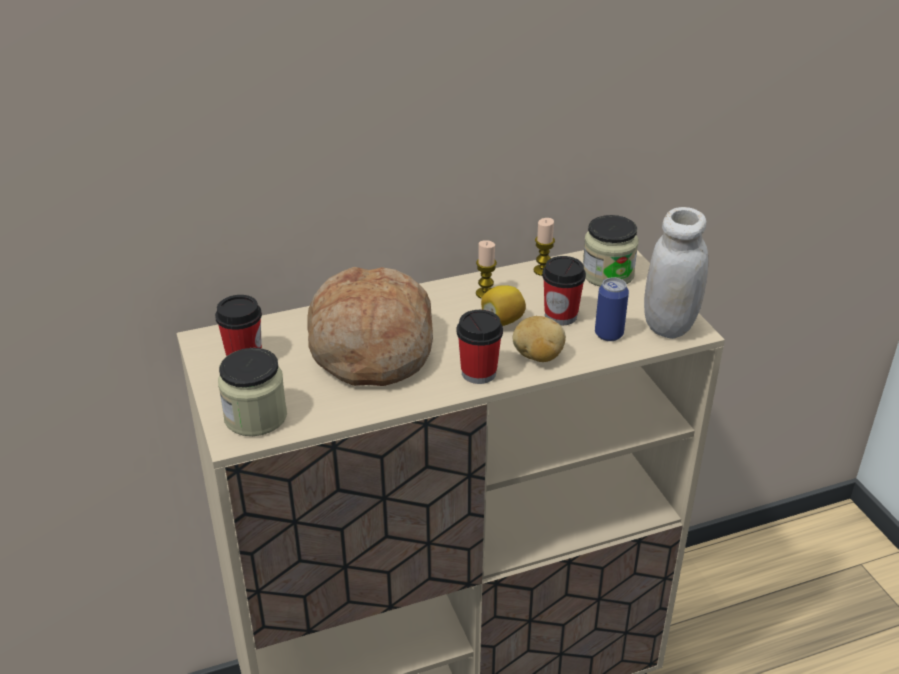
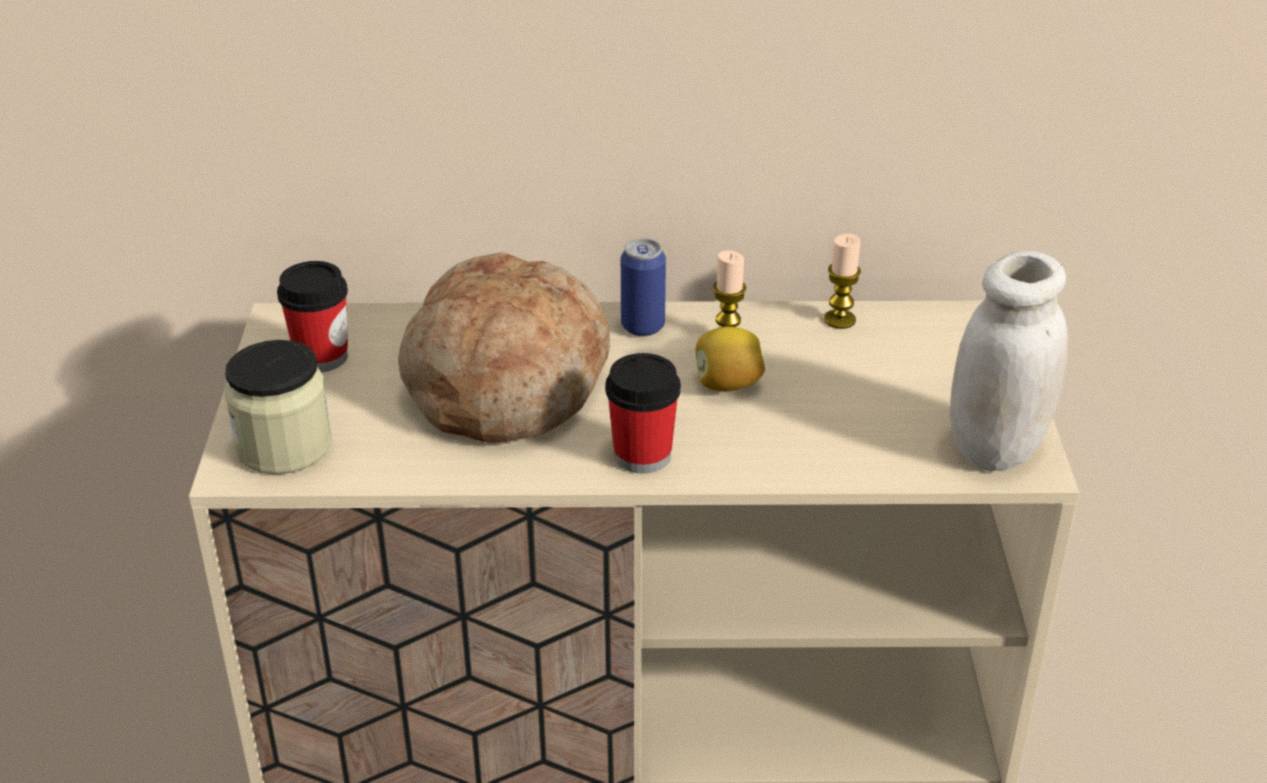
camera: 20 degrees right, 0 degrees up
(537, 357) = (749, 451): potato -> none
(560, 316) = (825, 396): cup -> none
(607, 274) = (942, 346): jar -> none
(609, 334) = (885, 441): can -> can (642, 326)

